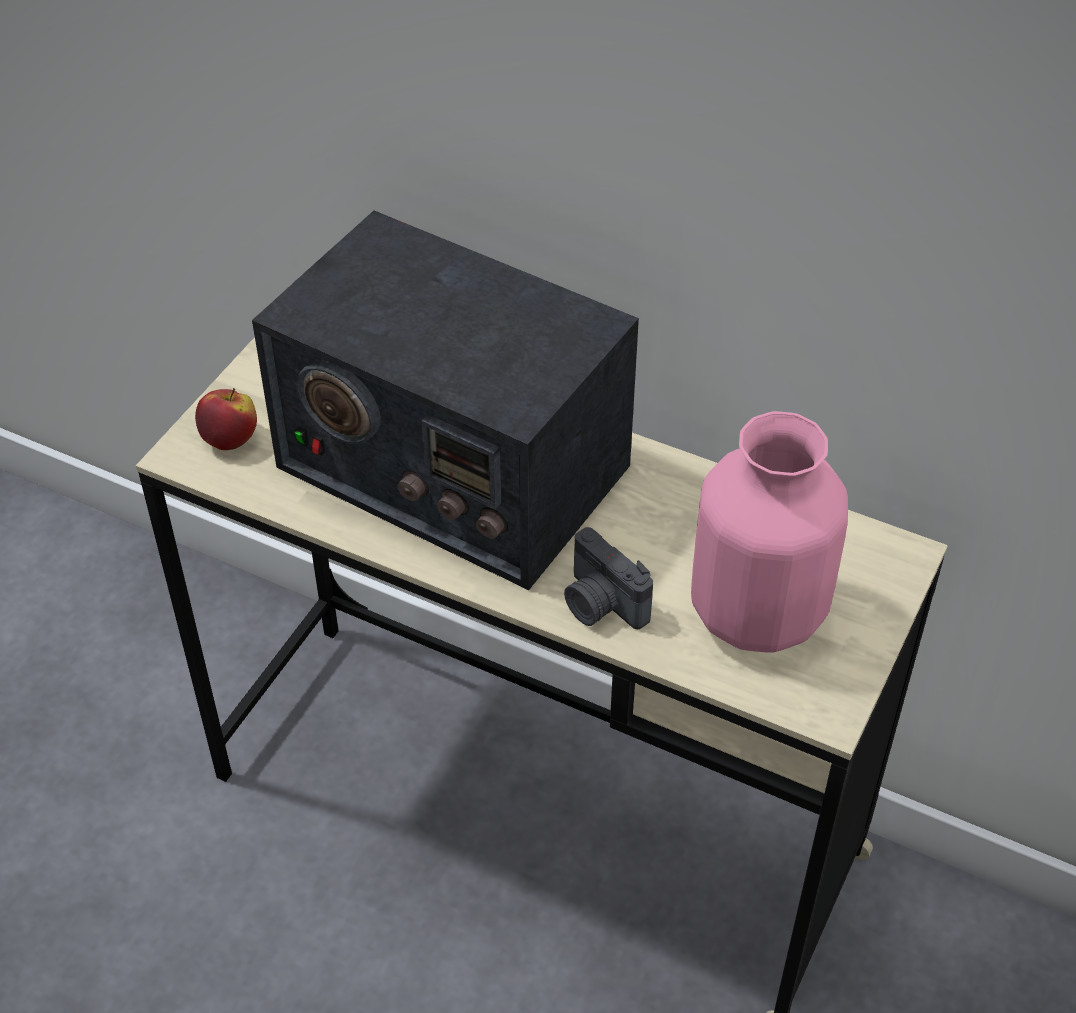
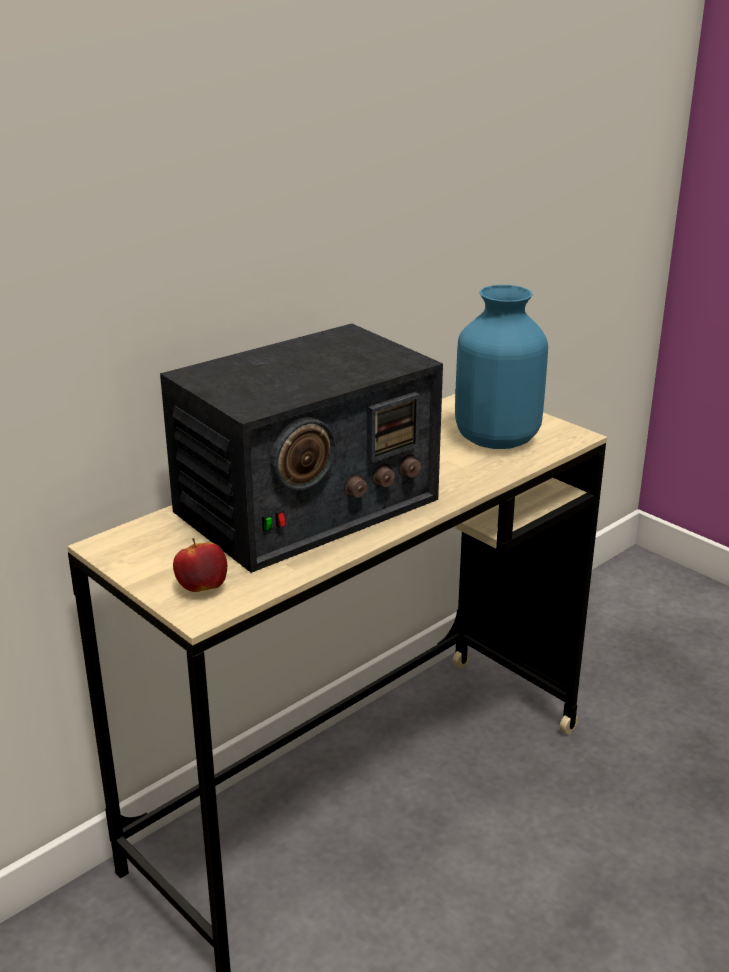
camera: 70 degrees left, 20 degrees down
(600, 604) = (463, 480): camera -> none
(755, 615) = (497, 439): pink vase -> blue vase

